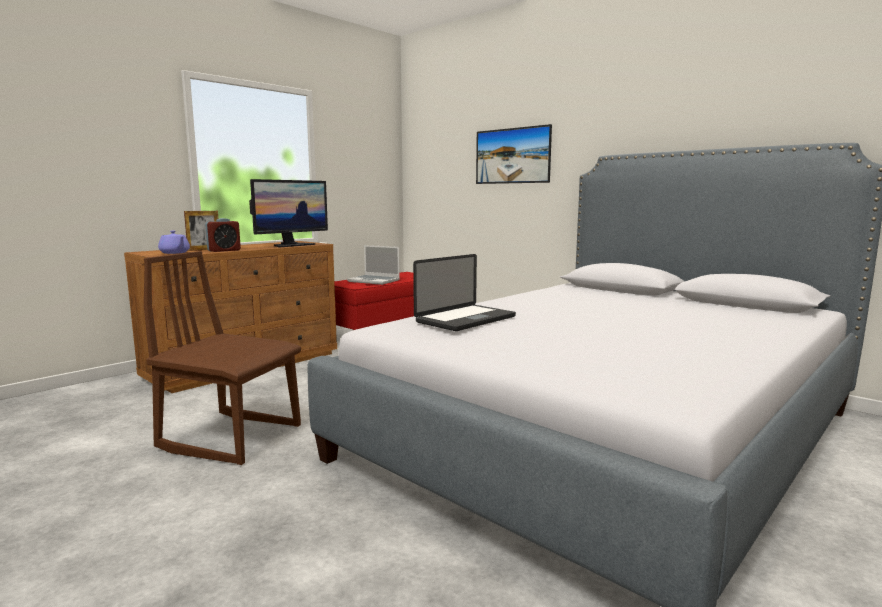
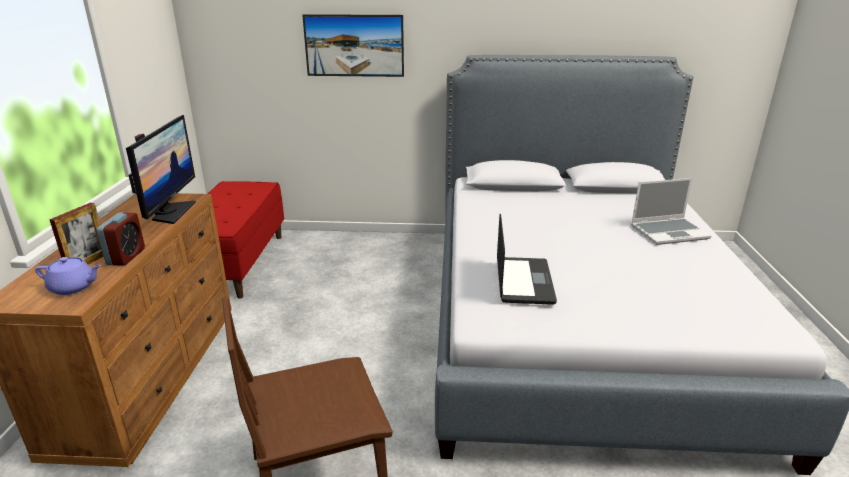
camera: 40 degrees left, 15 degrees up
(374, 281) = (223, 212): laptop -> laptop (669, 232)

